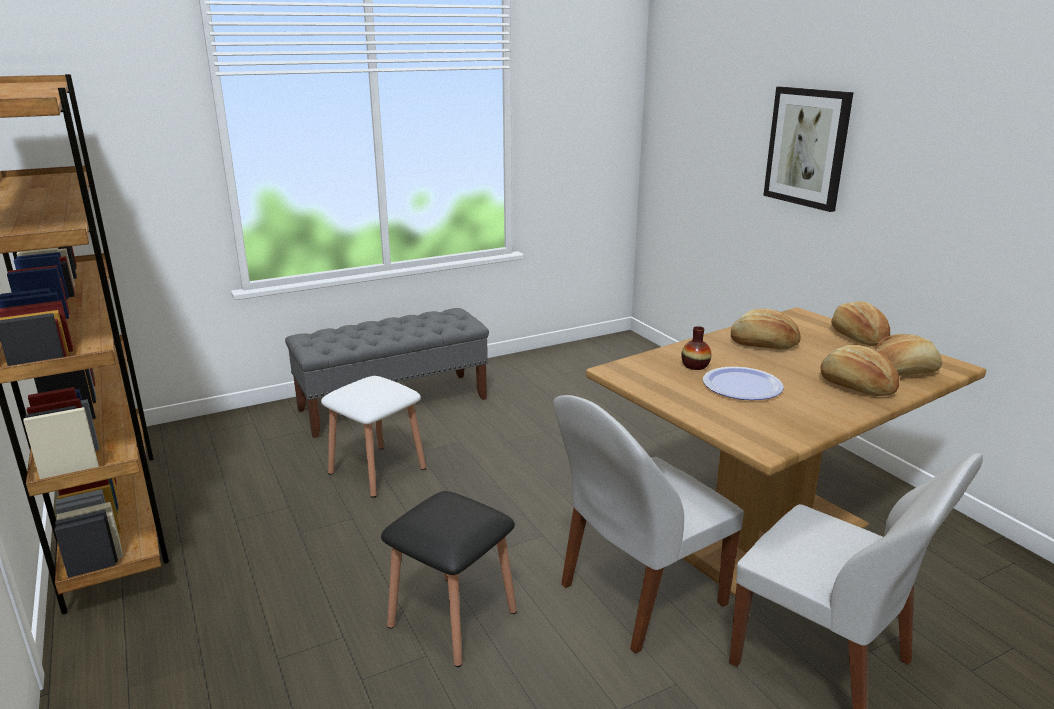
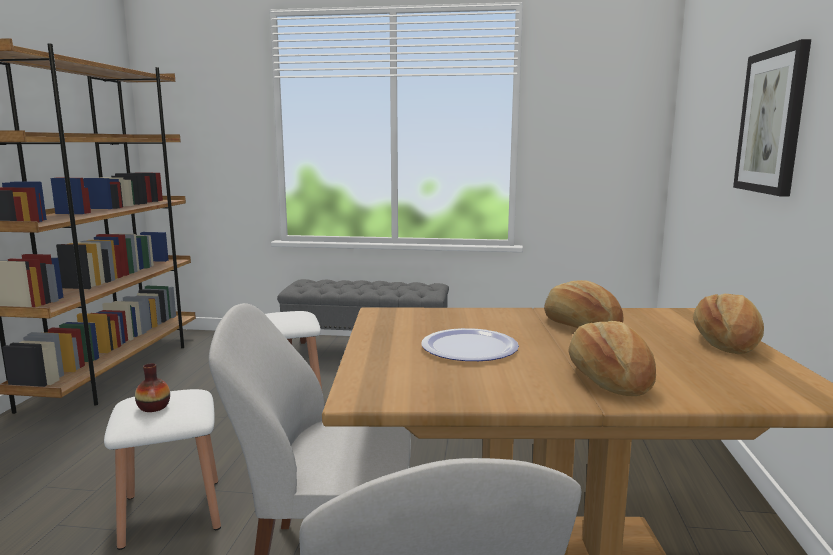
camera: 35 degrees right, 10 degrees down
(452, 618) = (172, 512): black stool -> white stool
(695, 366) = (461, 325): vase -> vase (154, 407)
(902, 373) = (713, 384): bread -> none

